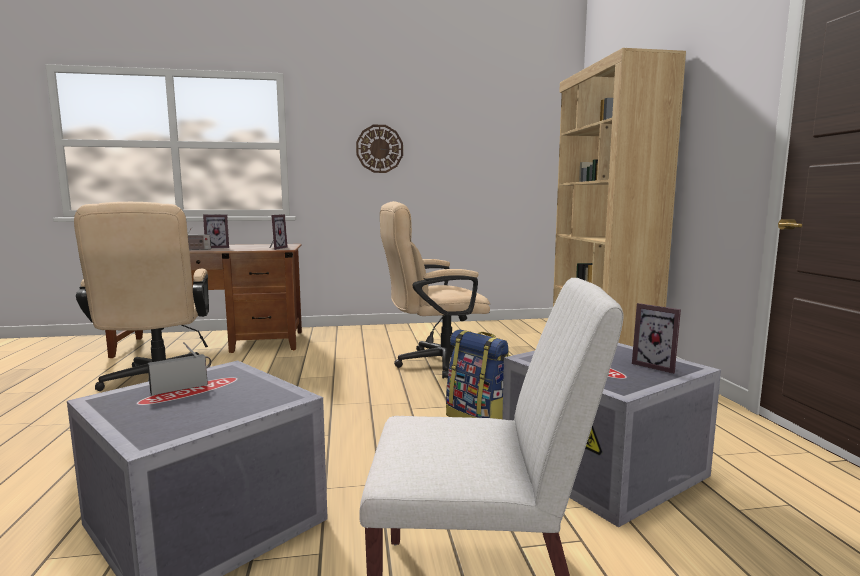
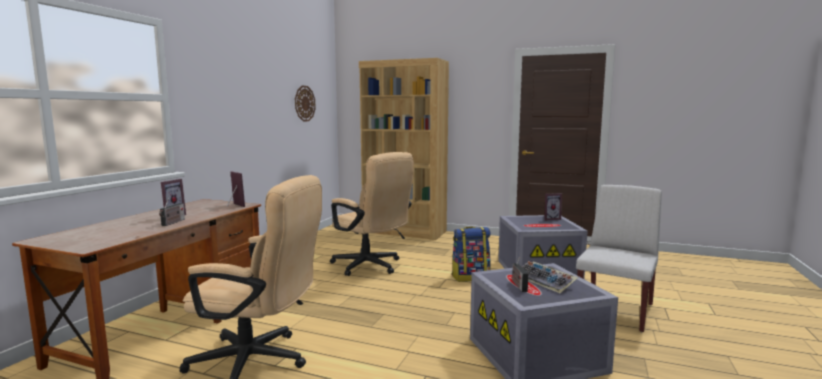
camera: 60 degrees left, 0 degrees up
(206, 401) = (546, 282): none -> keyboard
(379, 149) = (238, 101): wall clock -> wall clock (304, 103)
(435, 363) = (371, 266): beige office chair -> beige office chair turned 60 degrees counterclockwise

